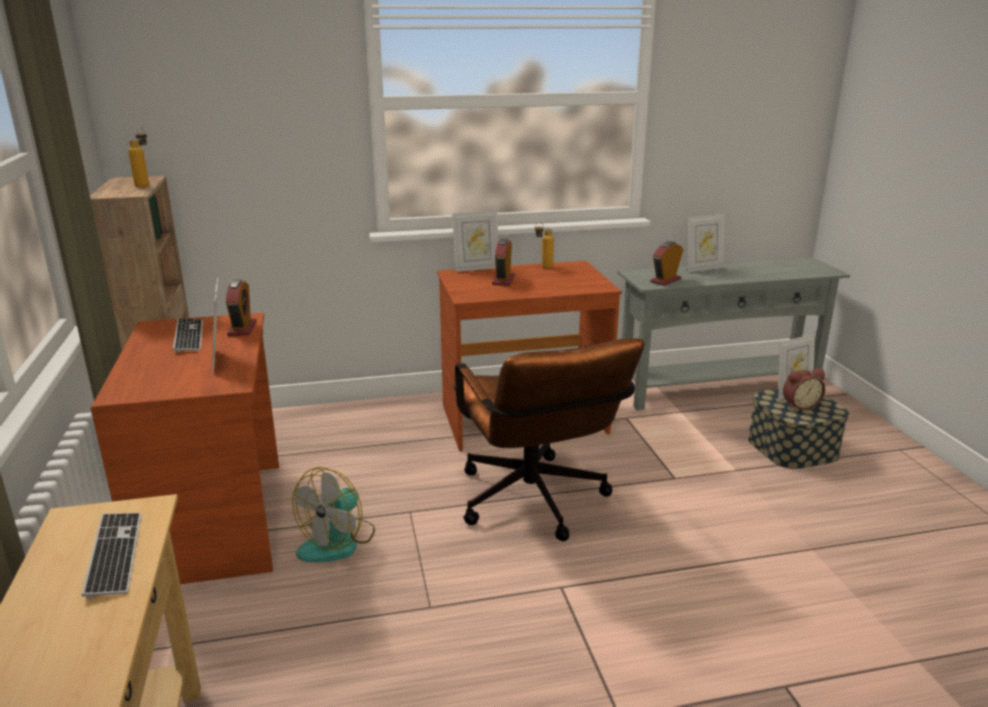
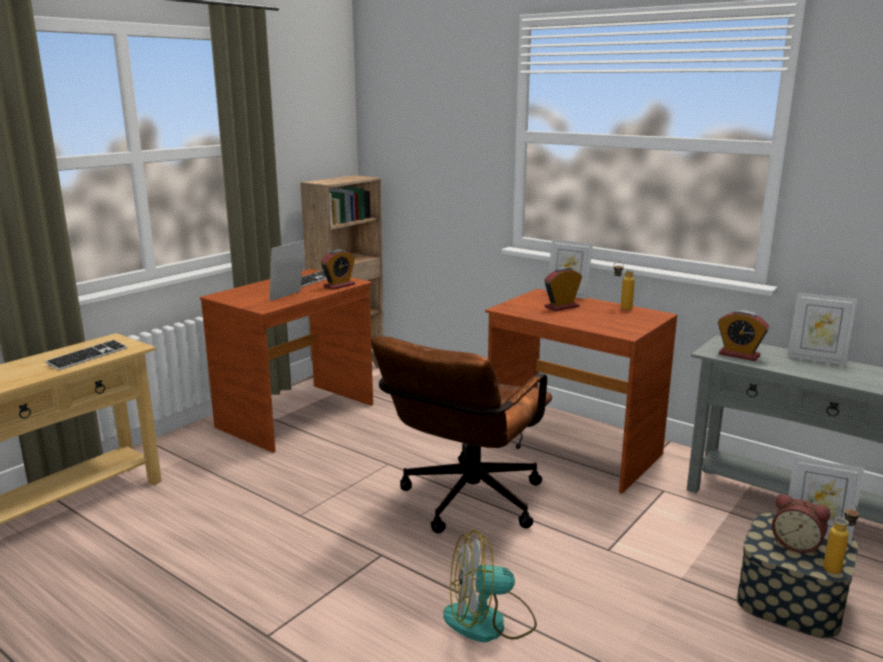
camera: 50 degrees right, 5 degrees down
(145, 185) = (349, 180): bottle -> bottle (836, 567)
(338, 542) = (324, 457): fan -> fan (489, 621)
(665, 280) = (739, 355): alarm clock -> alarm clock turned 150 degrees counterclockwise

